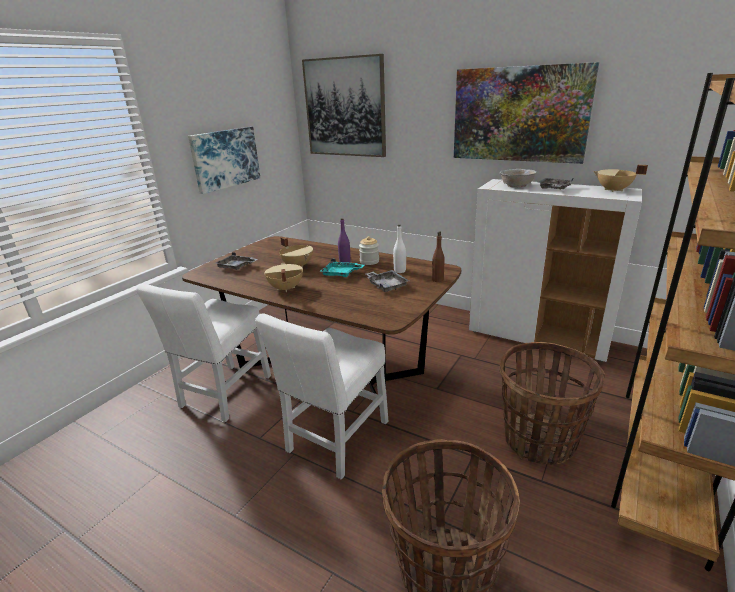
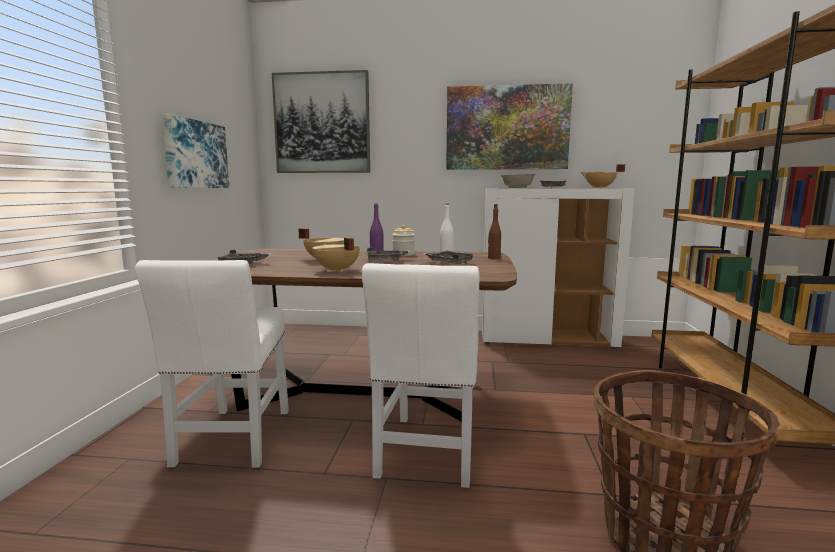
camera: 25 degrees left, 15 degrees down
(341, 274) = (386, 261): turquoise tray -> grey tray
(539, 441) = (628, 410): basket -> none

